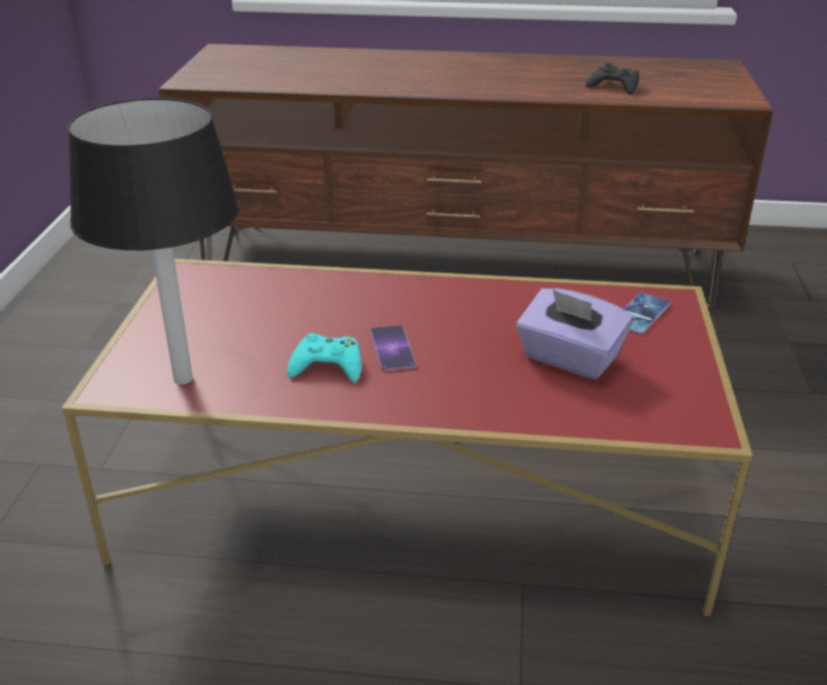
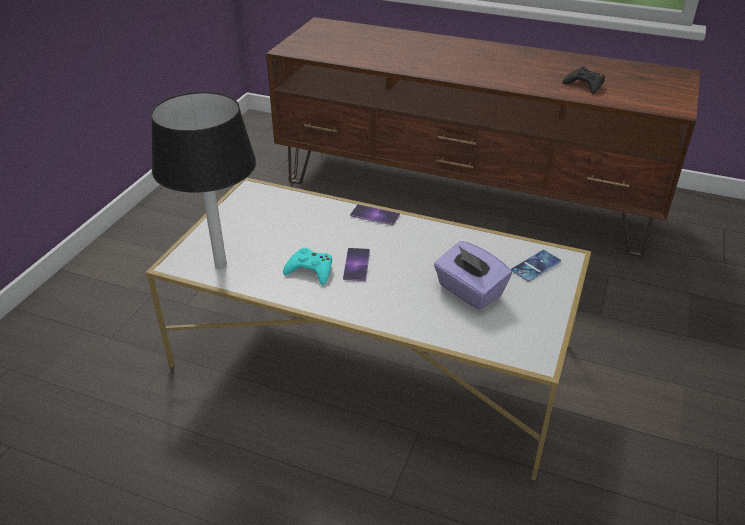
camera: 15 degrees right, 5 degrees up
(388, 282) = (375, 215): none -> phone
(416, 491) = (374, 356): red coffee table -> white coffee table

